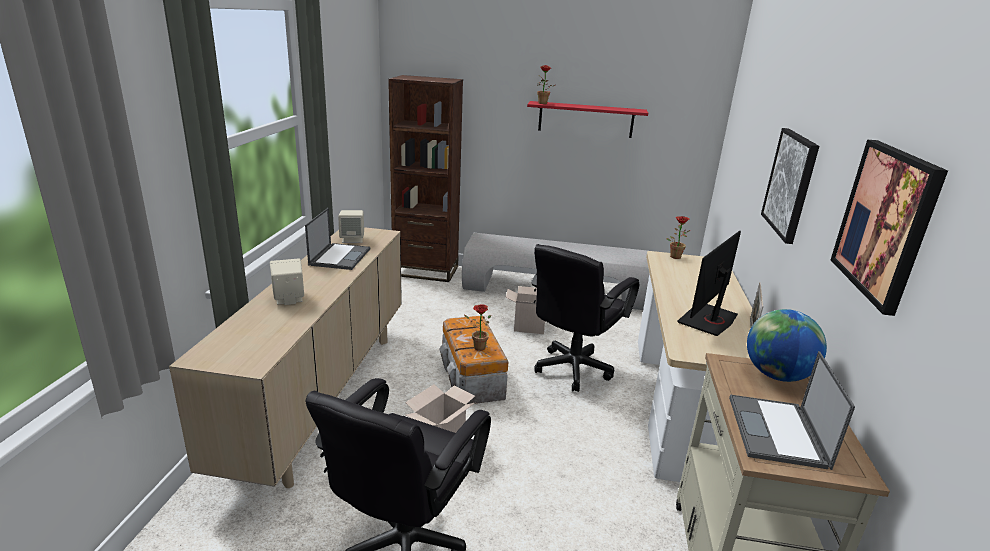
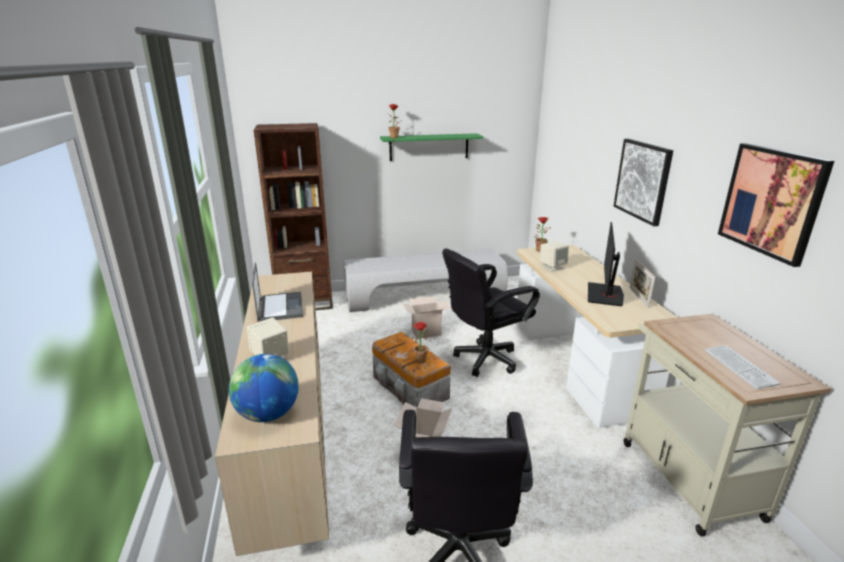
camera: 20 degrees left, 0 degrees up
(352, 239) = (276, 288): beige speaker -> beige speaker (552, 267)
(571, 372) = (483, 362): black office chair -> black office chair turned 45 degrees clockwise
(585, 119) = (429, 147): red shelf -> green shelf
(776, 375) = (700, 326): globe -> globe (268, 414)
(777, 432) = (739, 367): laptop -> keyboard

